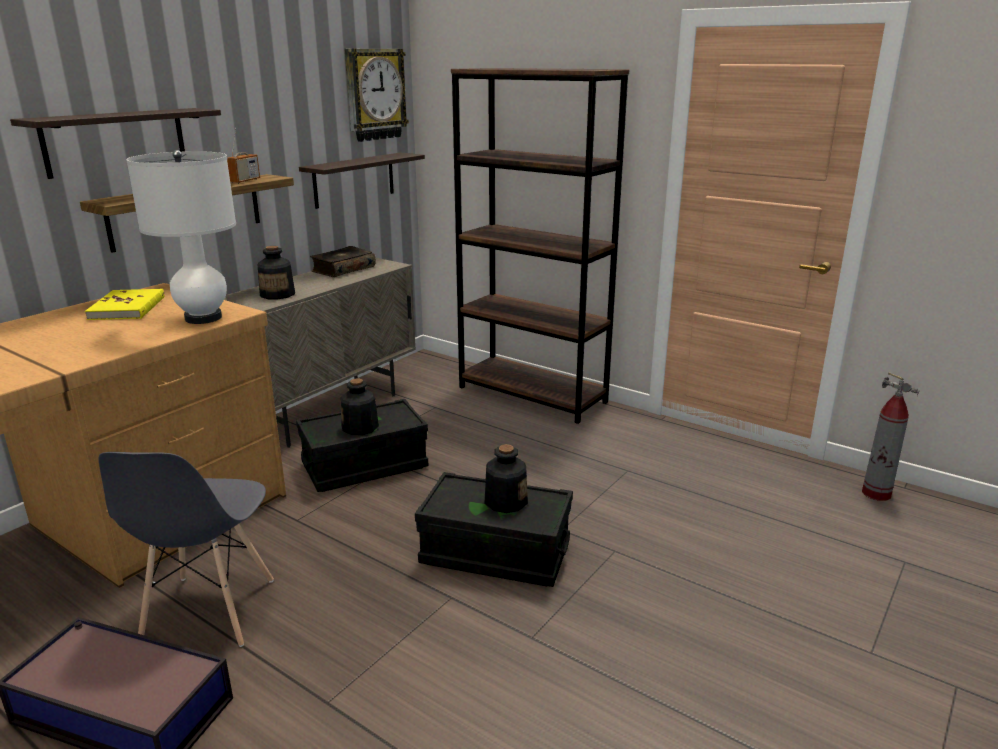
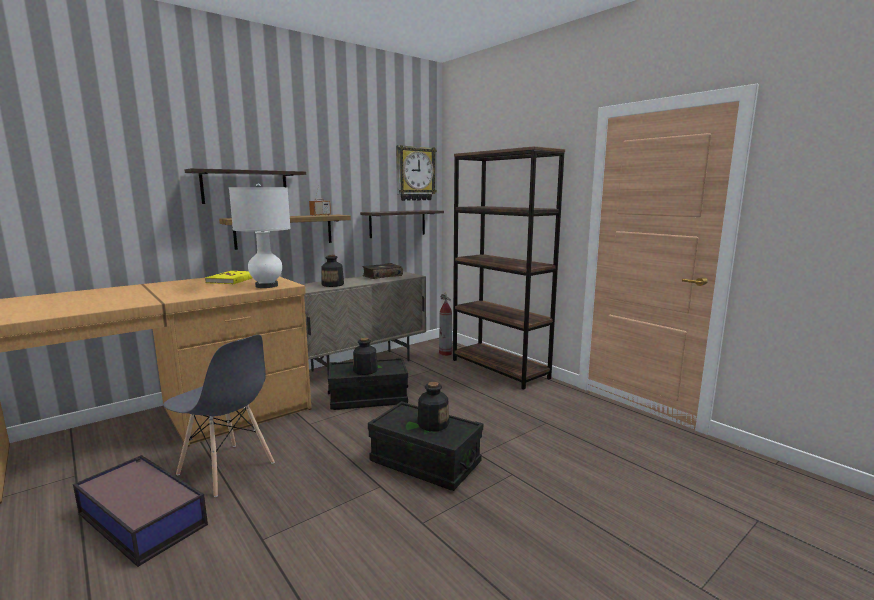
camera: 15 degrees right, 10 degrees down
(208, 611) = (226, 469): grey chair -> grey chair turned 75 degrees counterclockwise
(876, 493) = (748, 465): fire extinguisher -> fire extinguisher (445, 353)

